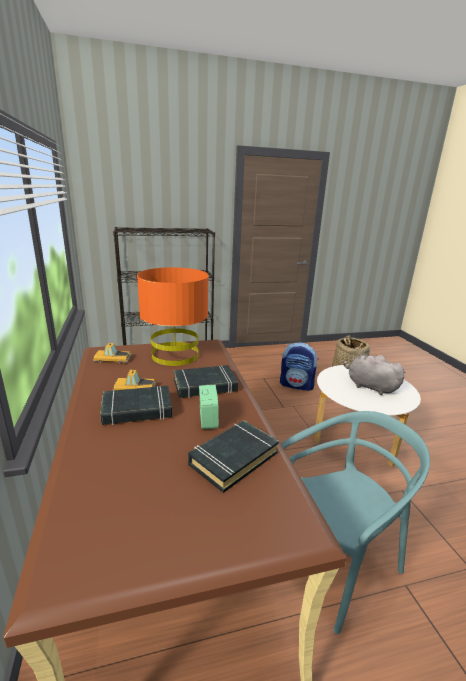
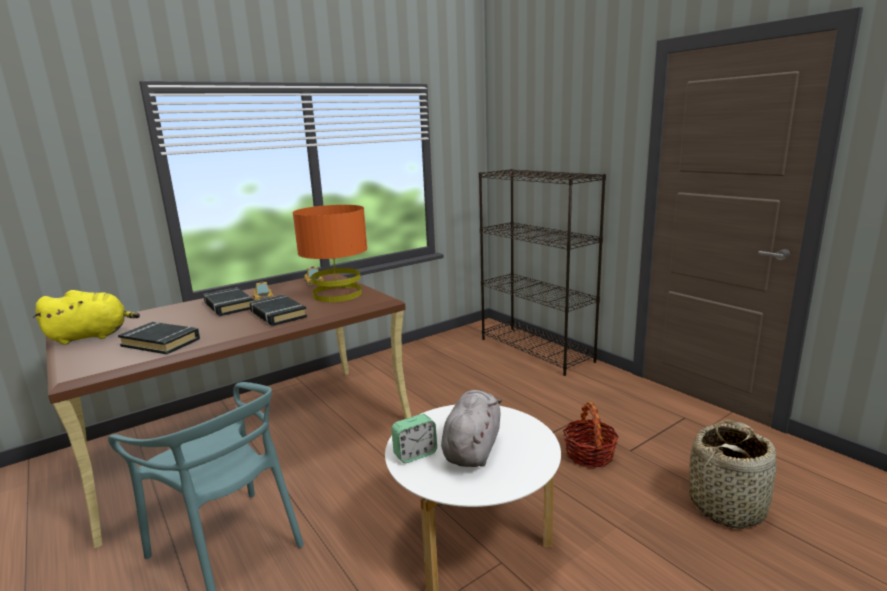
camera: 70 degrees right, 5 degrees down
(147, 531) = (92, 336): none -> yellow plush toy
(208, 420) = (216, 326): alarm clock -> alarm clock (415, 454)
(297, 385) = (589, 455): backpack -> basket

